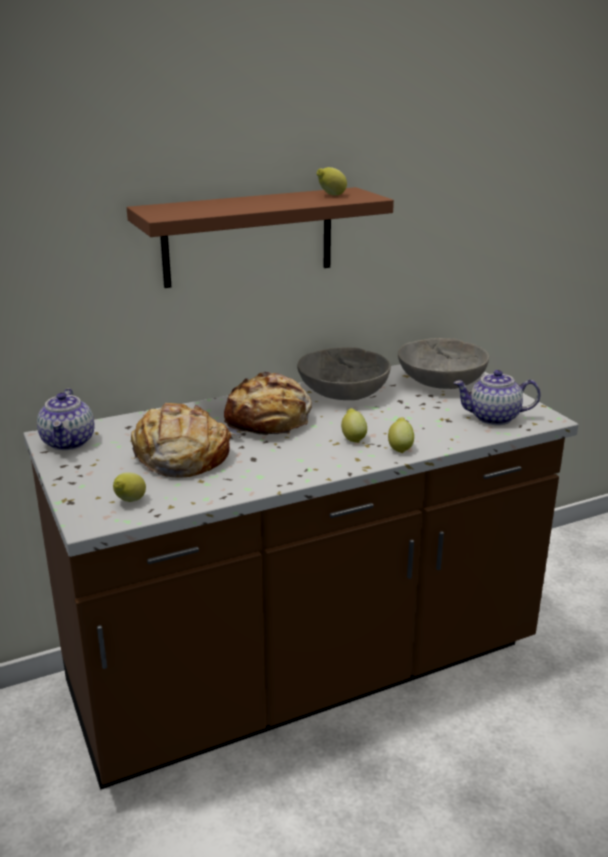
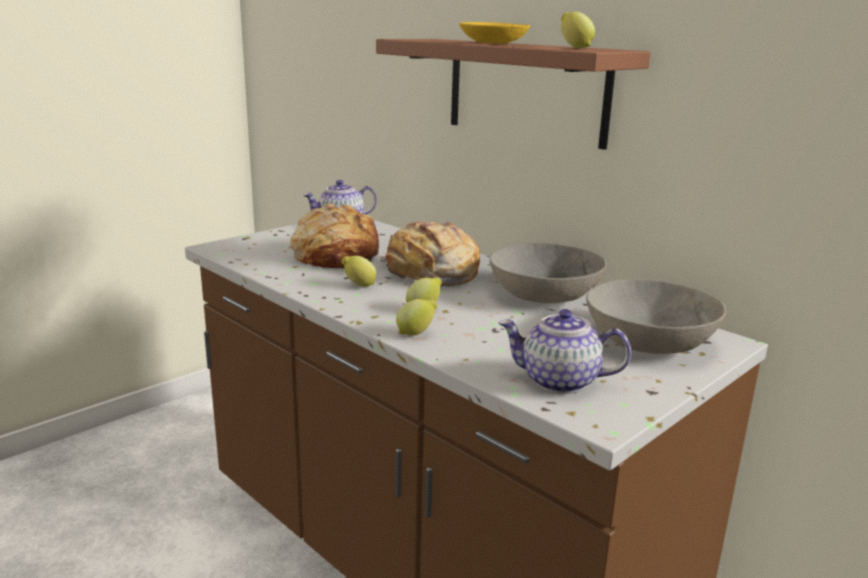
camera: 70 degrees right, 5 degrees down
(129, 502) = (250, 252): lemon -> lemon (359, 285)
(257, 203) = (494, 43): none -> yellow bowl
(493, 418) = (558, 381): teapot -> teapot turned 60 degrees counterclockwise

